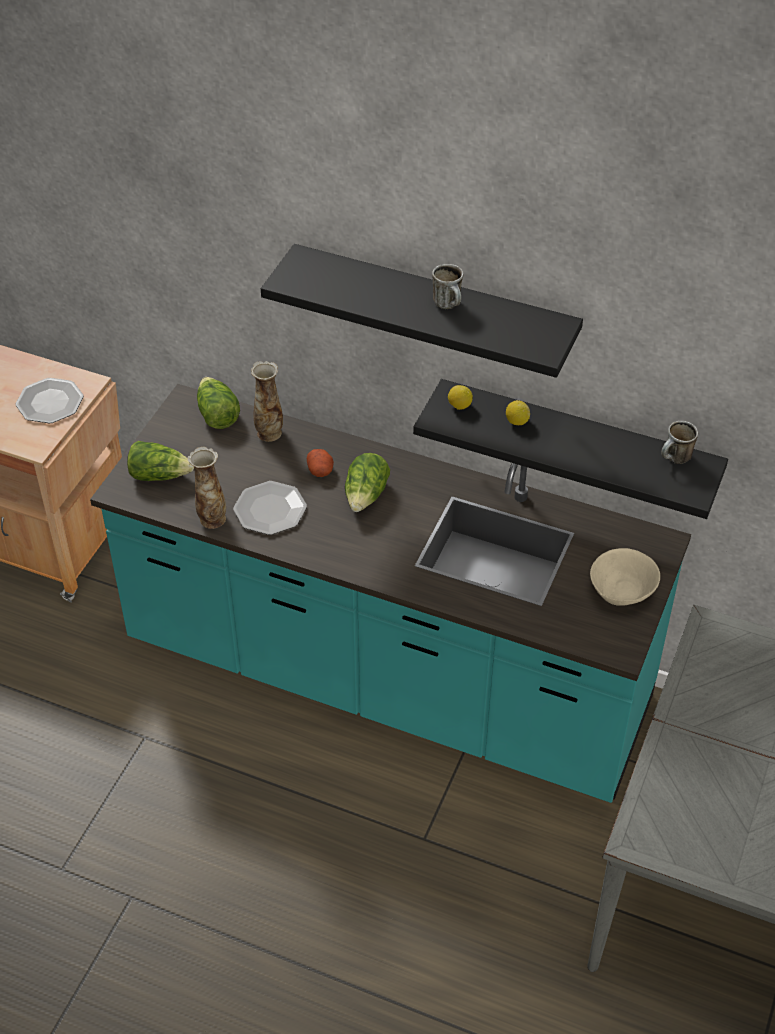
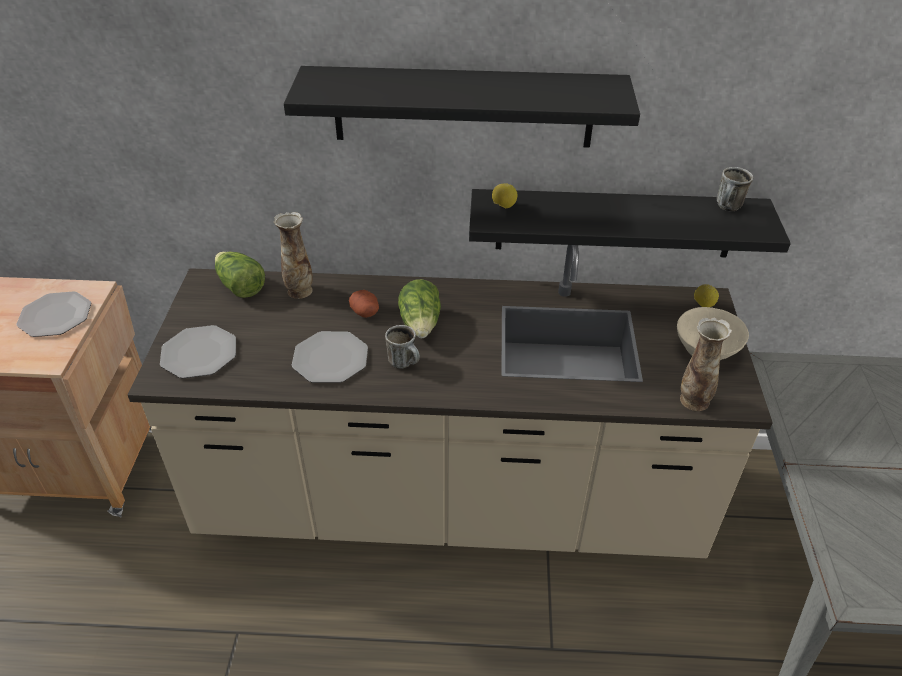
camera: 20 degrees left, 5 degrees down
(159, 475) = (199, 353): lettuce -> plate
(211, 519) = (272, 382): vase -> vase (693, 400)
(387, 677) = (449, 502): turquoise counter -> beige counter
(449, 305) = (494, 85): mug -> mug (405, 363)
(516, 421) = (565, 208): lemon -> lemon (703, 304)

